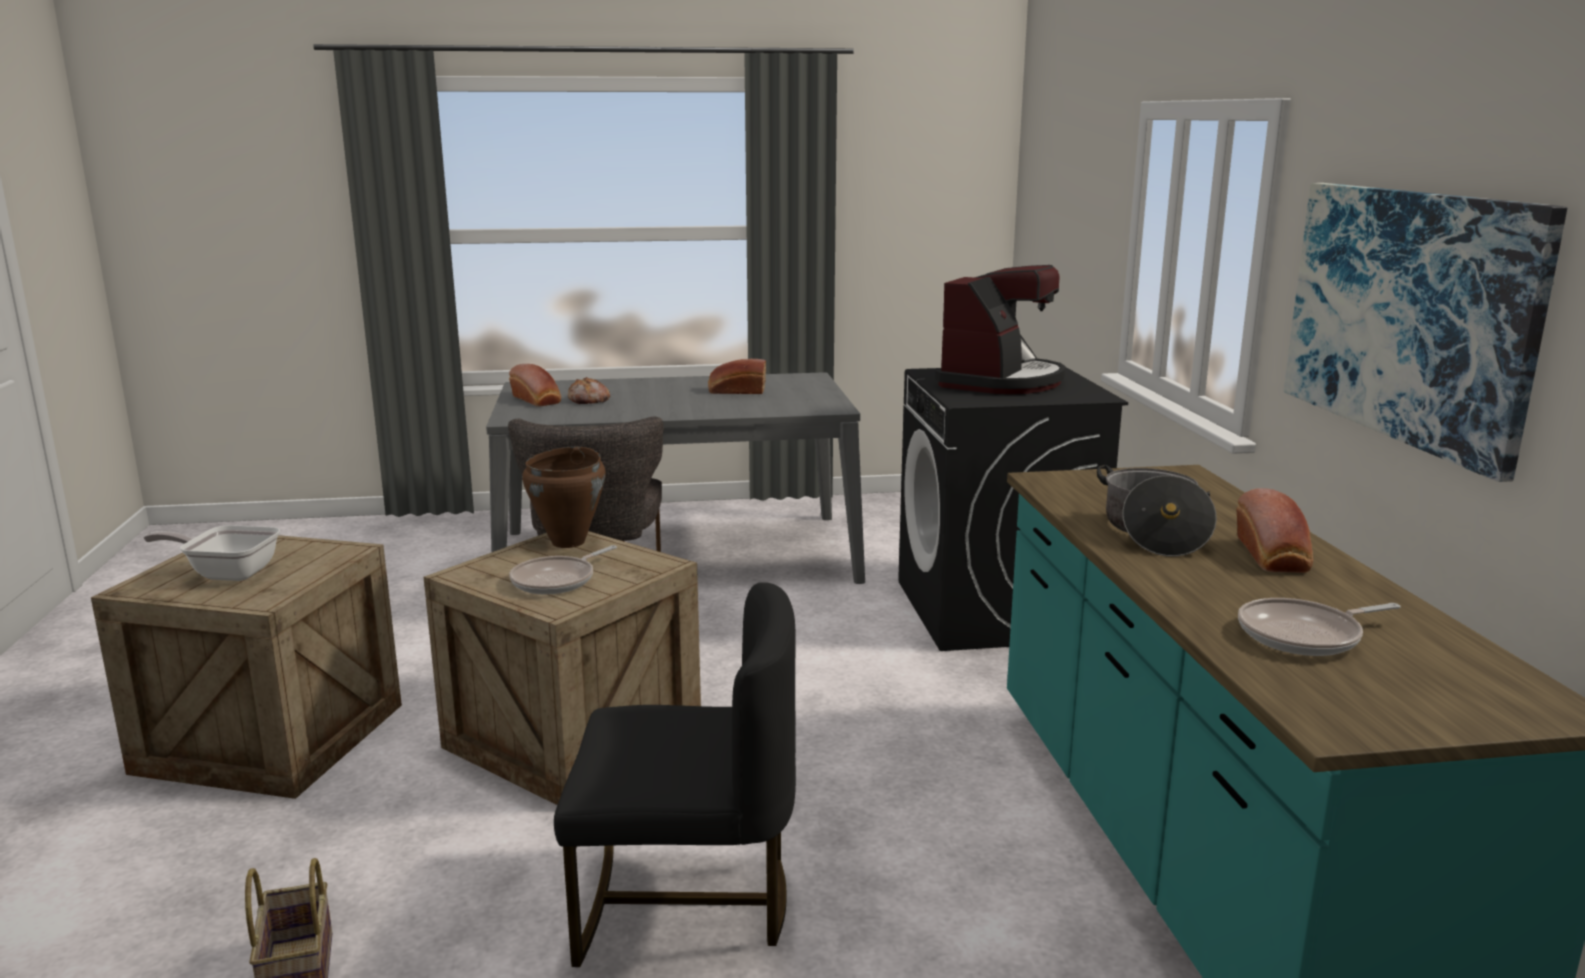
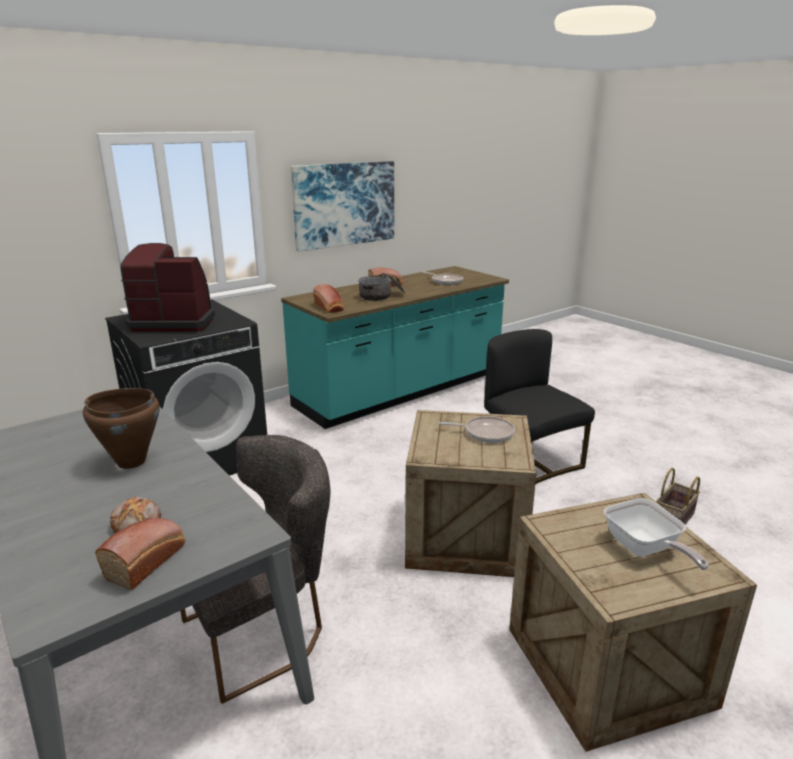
camera: 120 degrees left, 5 degrees up
(569, 542) = (433, 451): brown cooking pot -> brown cooking pot (131, 462)
(736, 391) = (67, 457): bread -> bread (329, 308)

